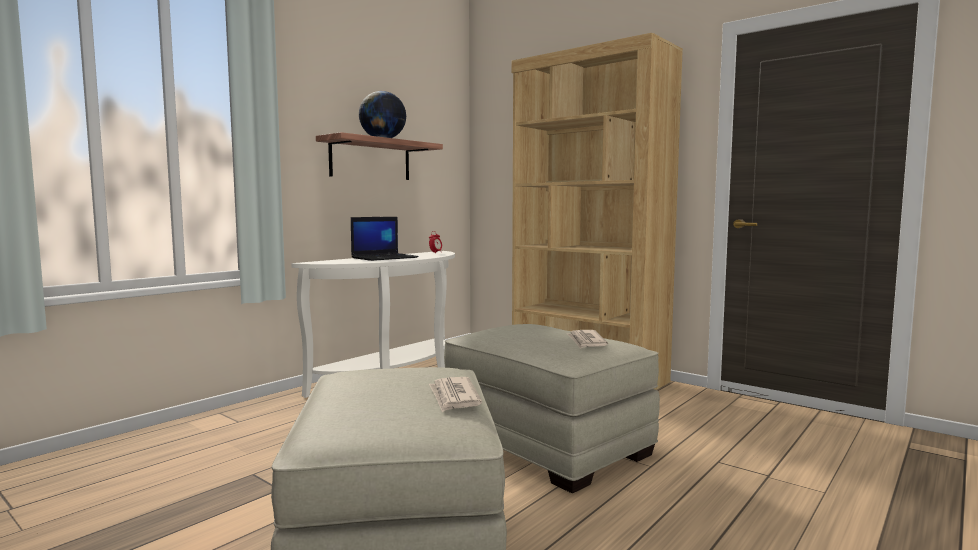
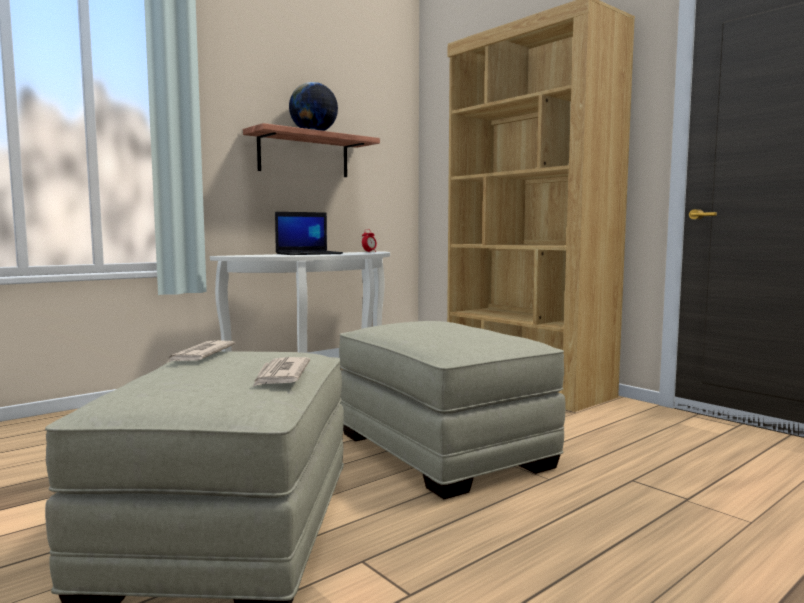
camera: 10 degrees right, 0 degrees up
(586, 341) = (481, 336): newspaper -> newspaper (200, 355)

